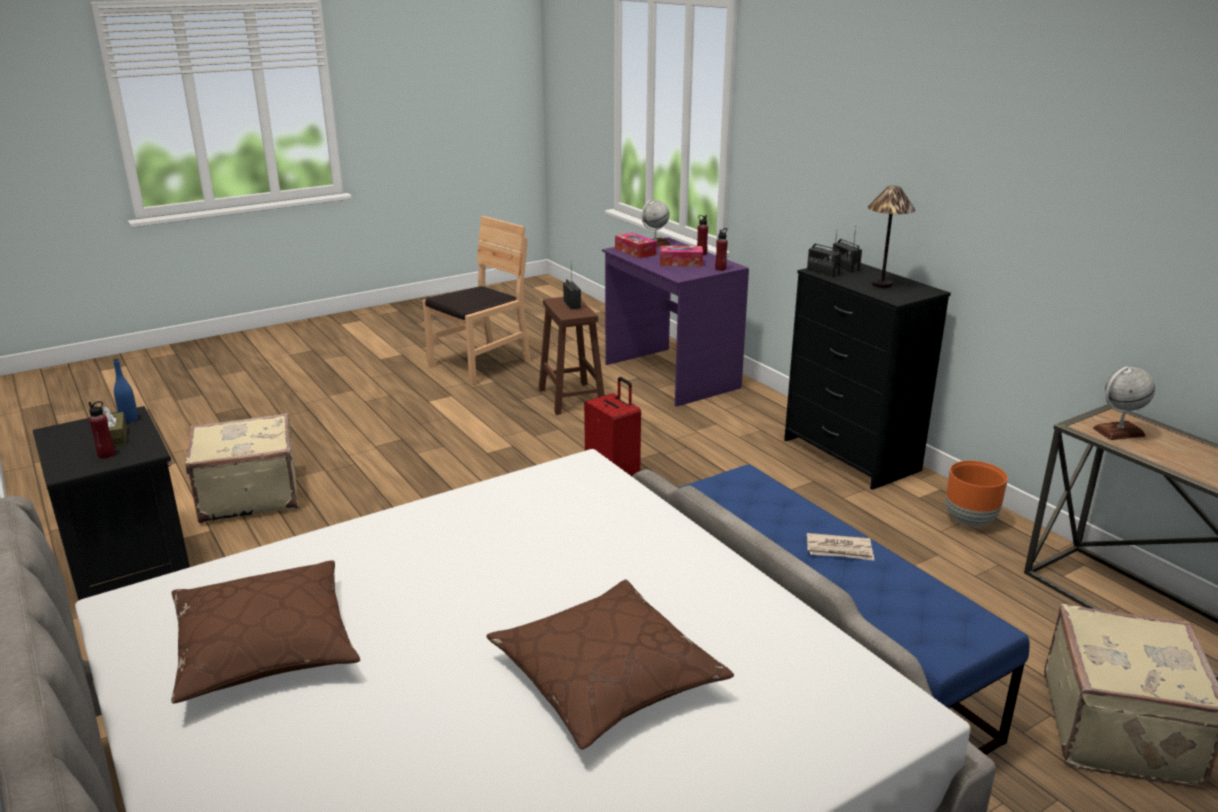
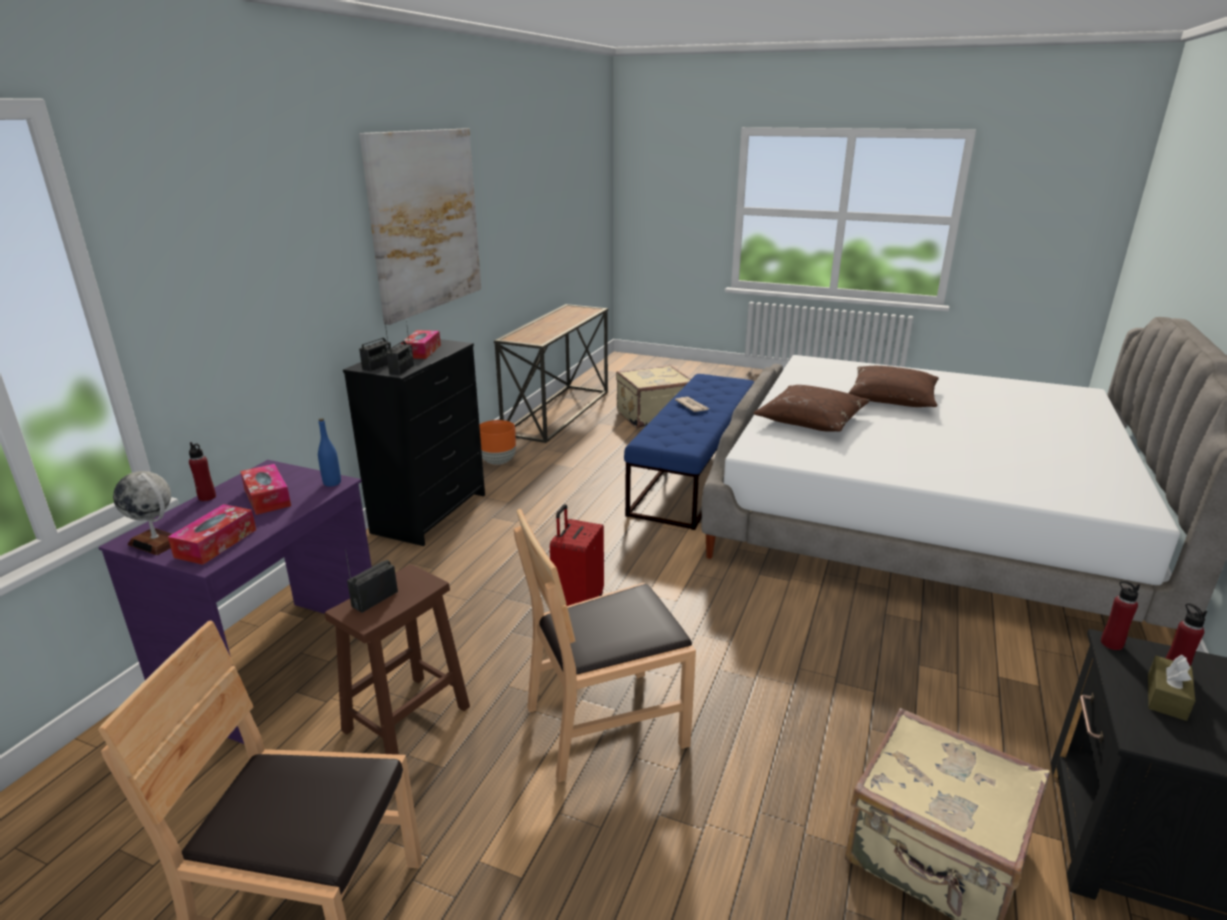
camera: 125 degrees left, 0 degrees up
(129, 419) = (1145, 726): blue bottle -> blue bottle (332, 483)
(265, 646) = (1047, 461): brown pillow -> brown pillow (811, 420)
(481, 446) = (605, 723): none -> brown chair
(720, 269) = (285, 470): red bottle -> red bottle (1111, 644)
(881, 285) = (422, 351): table lamp -> tissue box
(1022, 170) = (425, 221): none -> picture
(1118, 432) = (534, 337): globe -> none

